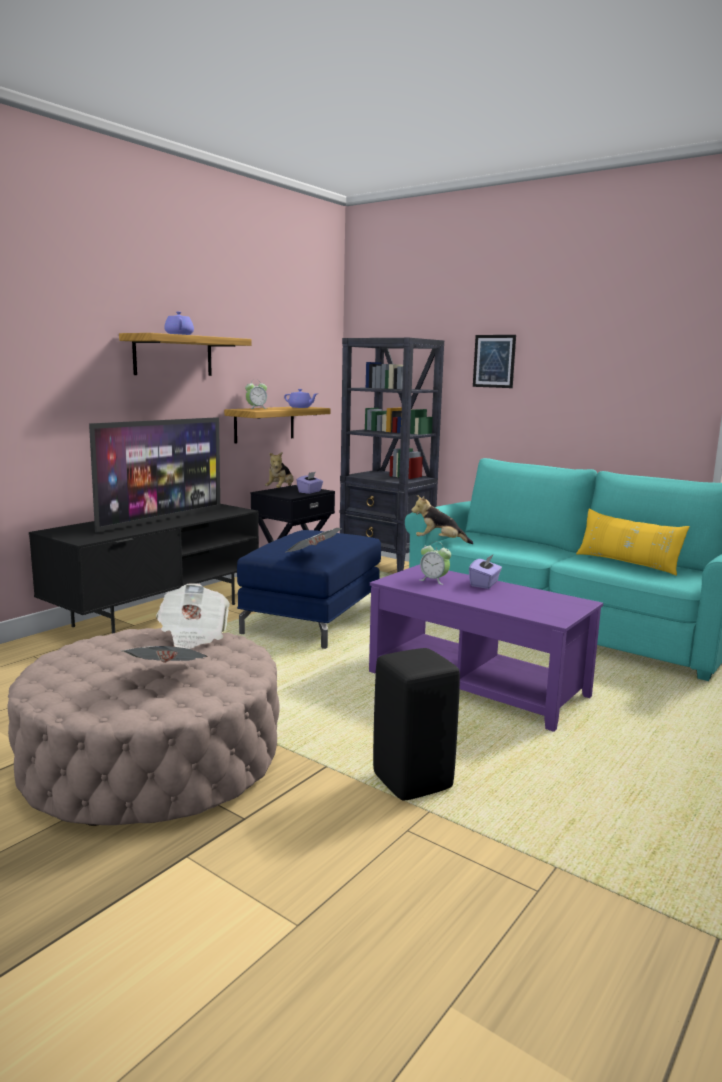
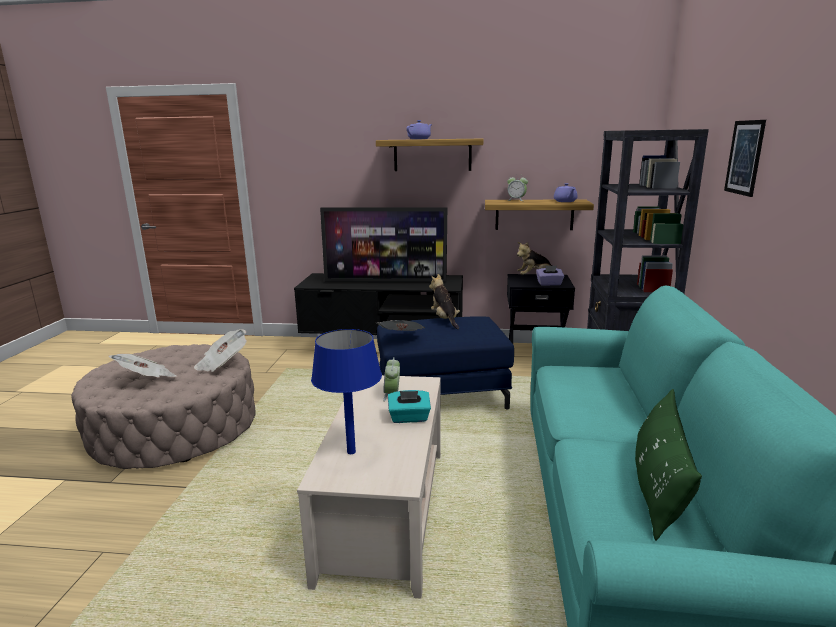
camera: 60 degrees right, 5 degrees up
(412, 783) = (174, 532): black stool -> none
(439, 542) = (549, 366): plush toy -> plush toy (444, 320)
(477, 685) = (385, 512): purple coffee table -> beige coffee table
(484, 584) = (409, 418): purple tissue box -> turquoise tissue box
(522, 606) = (351, 452): none -> blue table lamp
(627, 563) = (658, 487): yellow pillow -> green pillow

